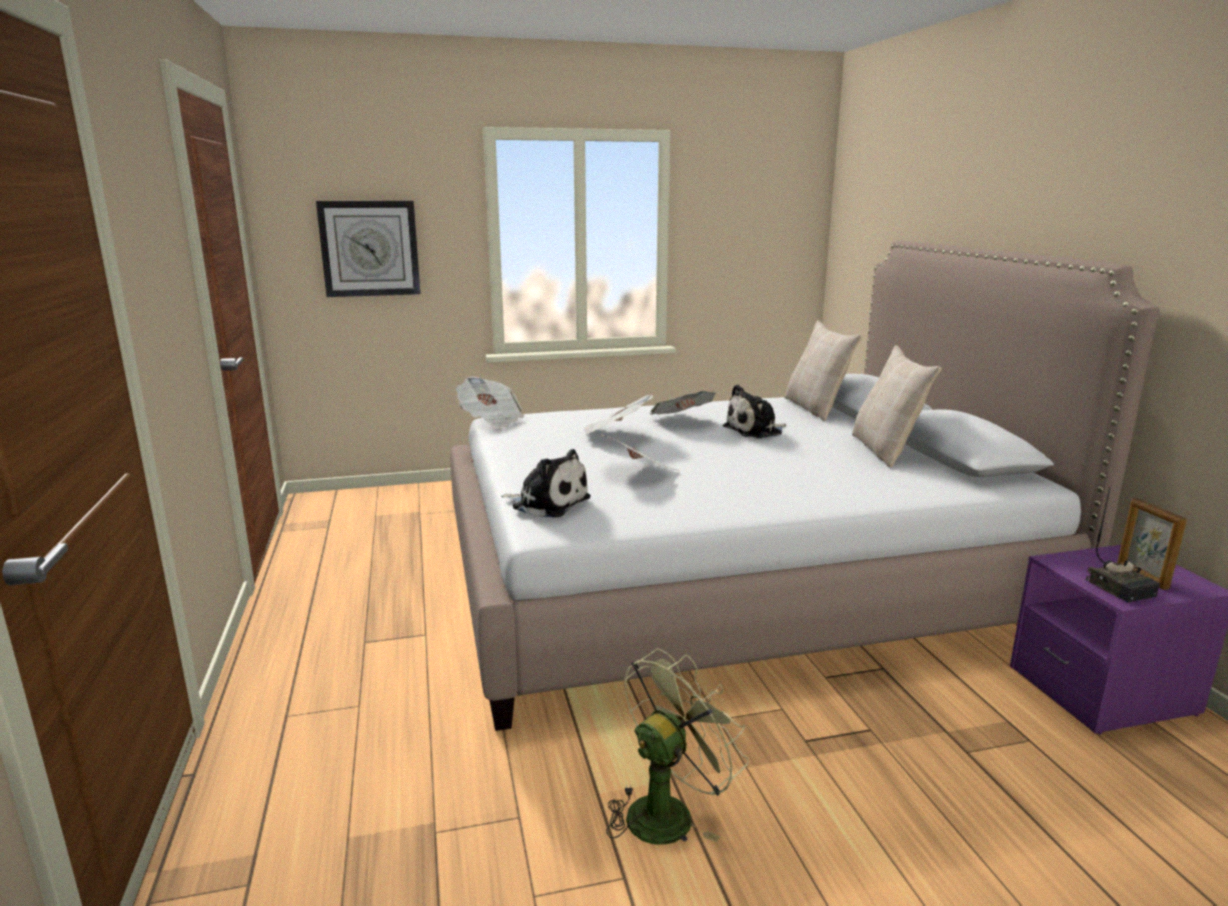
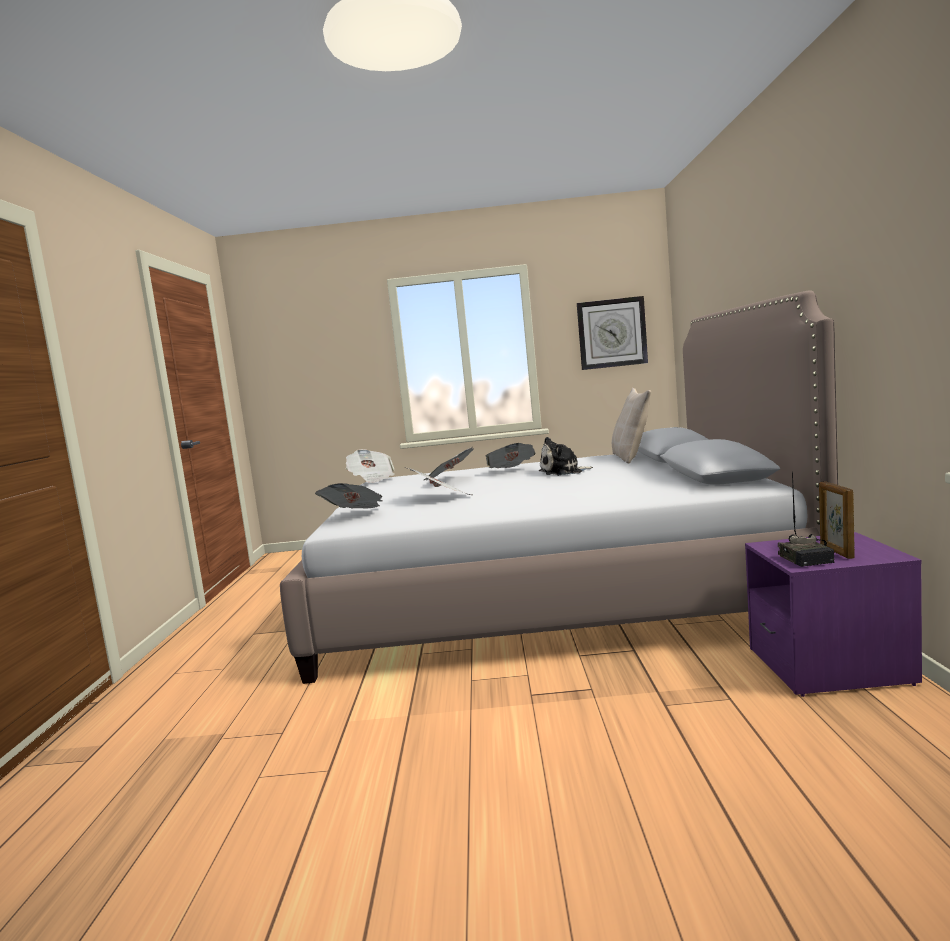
camera: 15 degrees right, 10 degrees down
(370, 248) = (313, 372): wall clock -> wall clock (612, 333)
(548, 503) = (355, 515): plush toy -> newspaper
(668, 811) = (390, 733): green fan -> none
(886, 450) = (657, 475): beige pillow -> none

